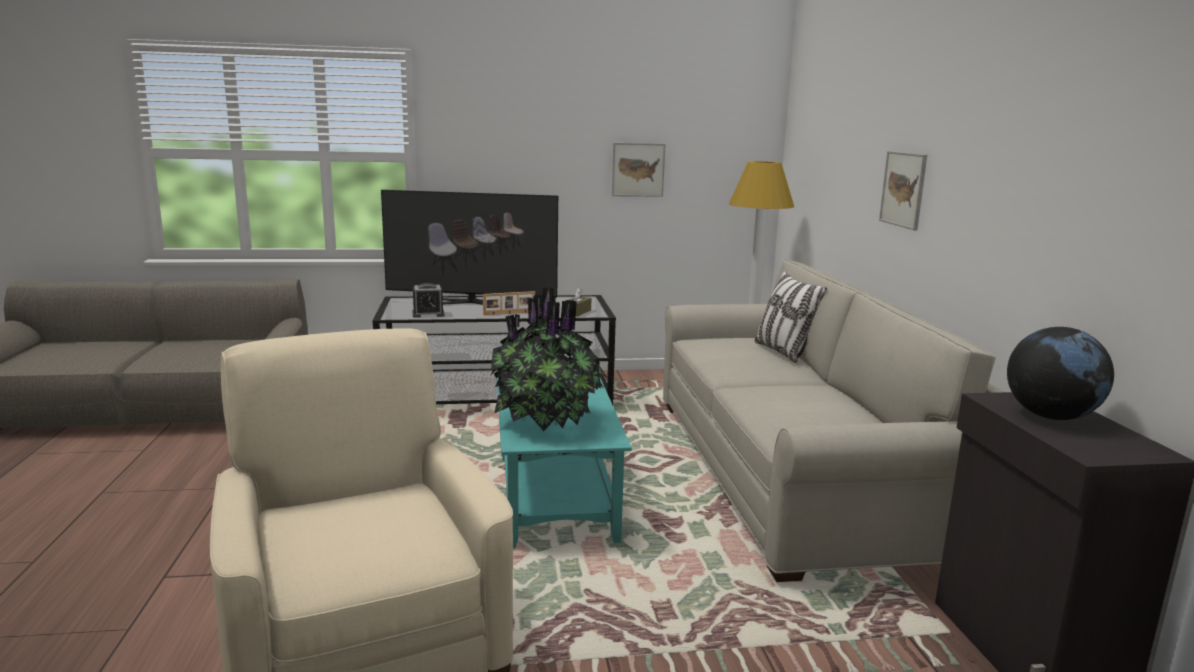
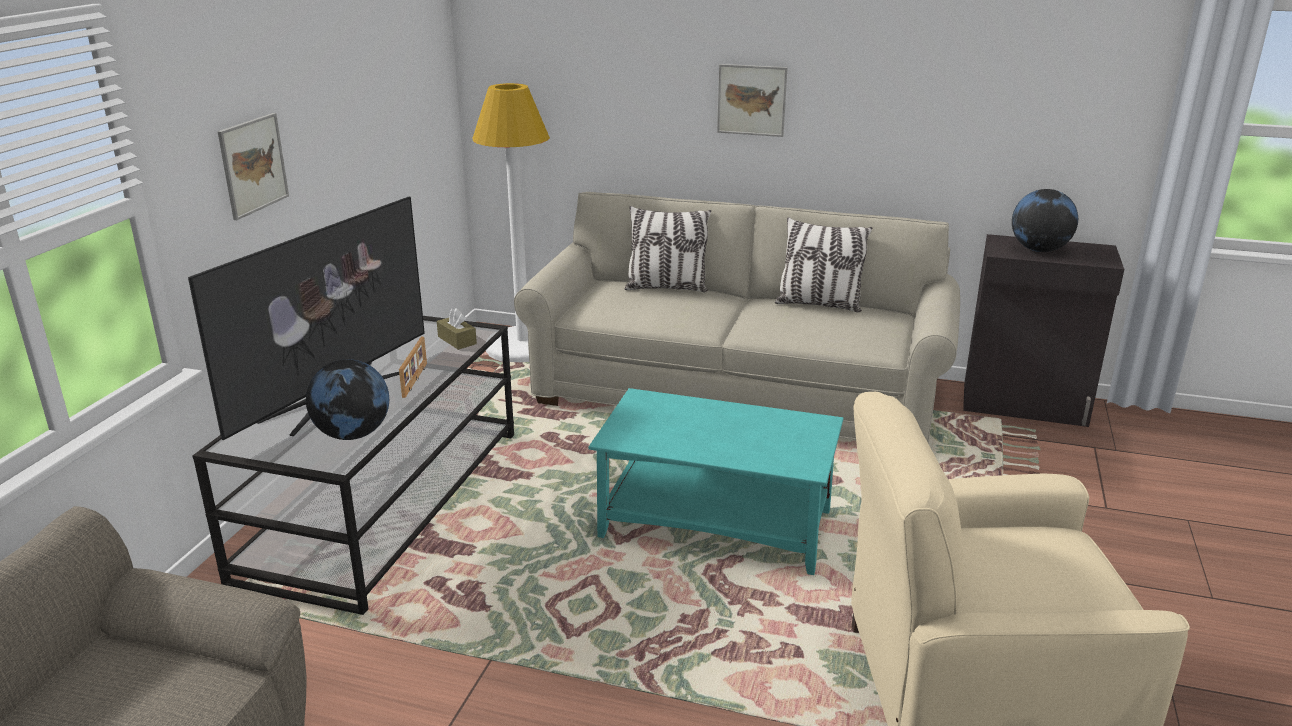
camera: 65 degrees left, 10 degrees up
(428, 314) = (353, 434): alarm clock -> globe
(548, 421) = (756, 442): potted plant -> none
(638, 169) = (365, 128): picture -> picture (253, 165)
(847, 404) = (819, 305): none -> pillow

